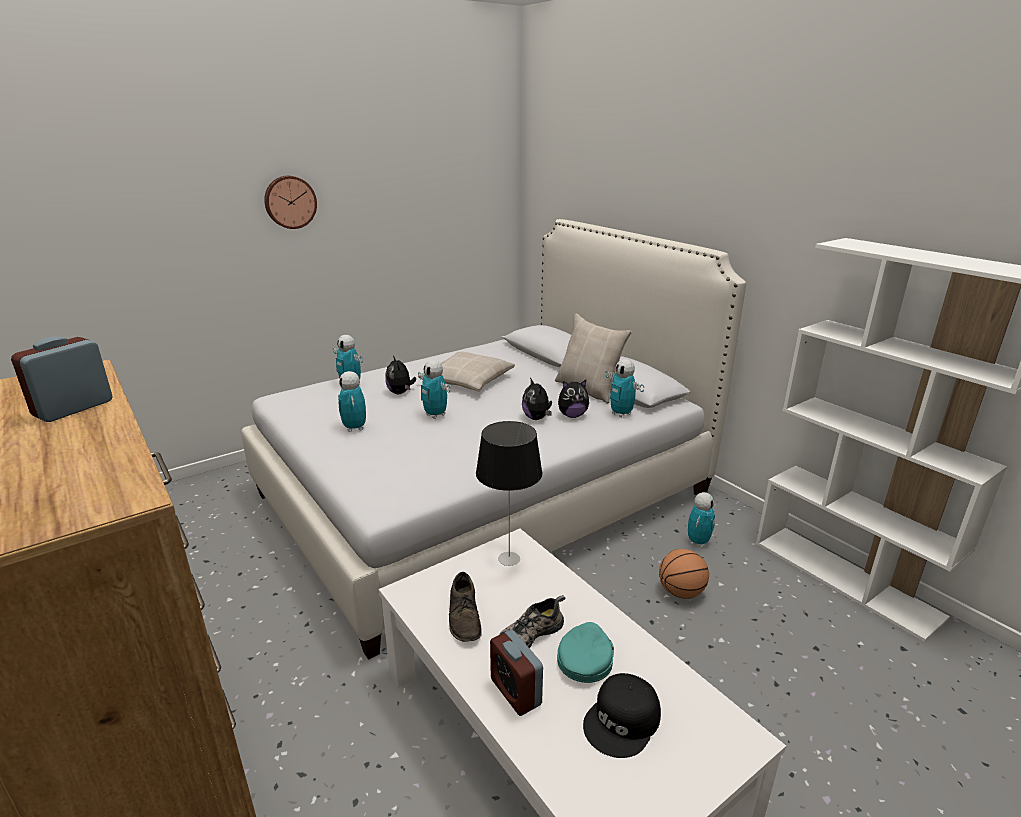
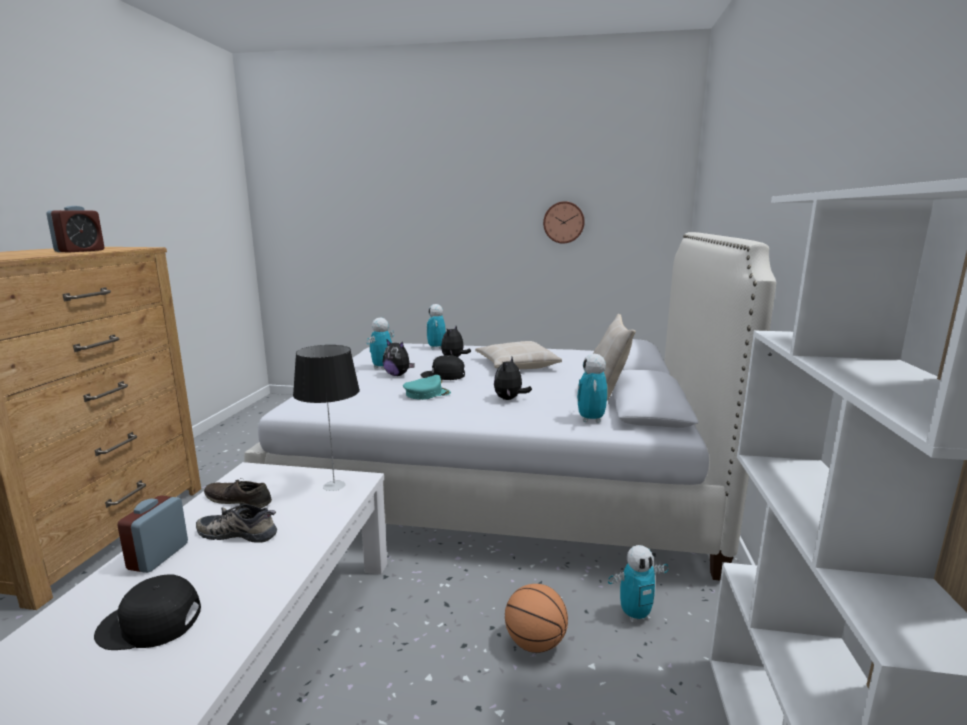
camera: 45 degrees right, 10 degrees down
(73, 408) = (80, 251): alarm clock -> alarm clock turned 120 degrees clockwise
(290, 202) = (456, 206): wall clock -> wall clock (563, 222)
(435, 415) = (443, 375): toy robot -> black cap
(464, 616) = (238, 500): brown shoe -> brown shoe turned 75 degrees clockwise
(572, 415) = (543, 407): plush toy -> plush toy (398, 375)
(585, 657) = (230, 569): turquoise cap -> turquoise cap (427, 394)

